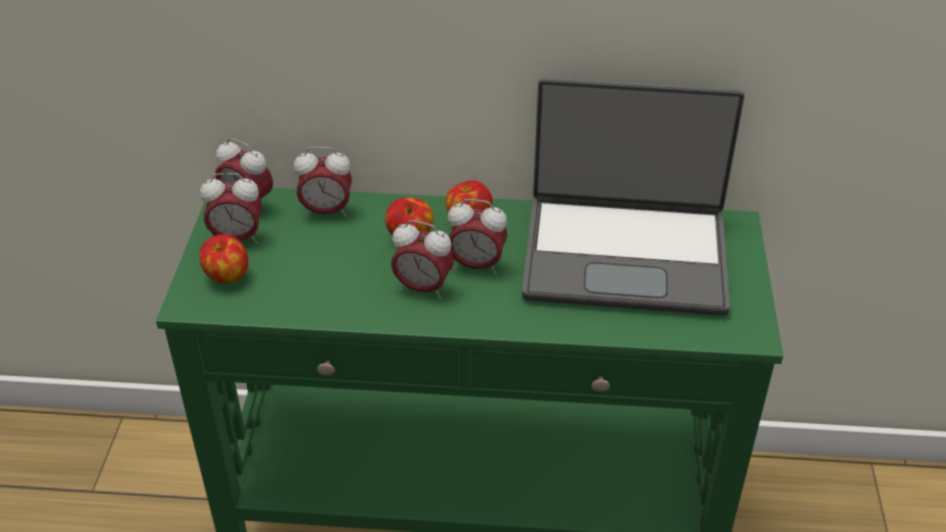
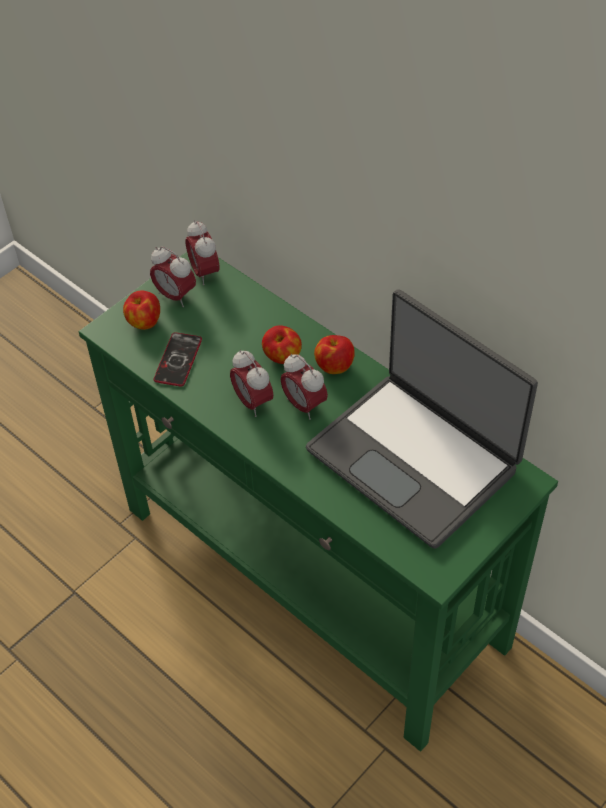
camera: 40 degrees right, 10 degrees up
(303, 291) = (178, 360): none -> phone
(326, 211) = (248, 305): alarm clock -> none

